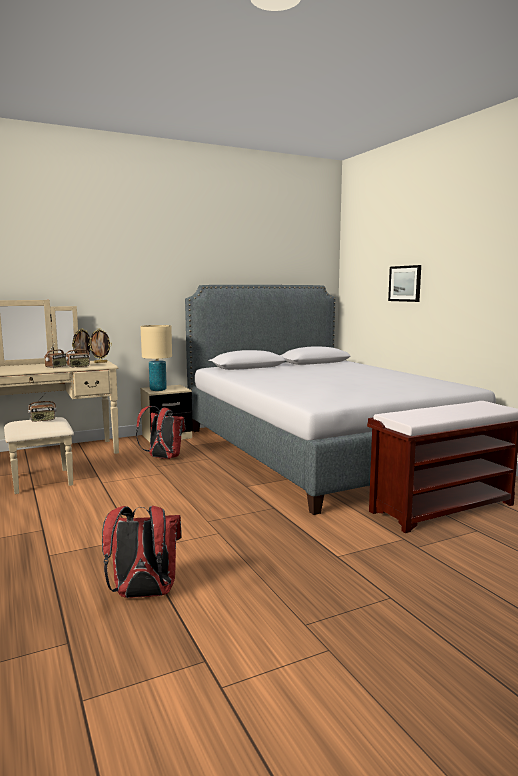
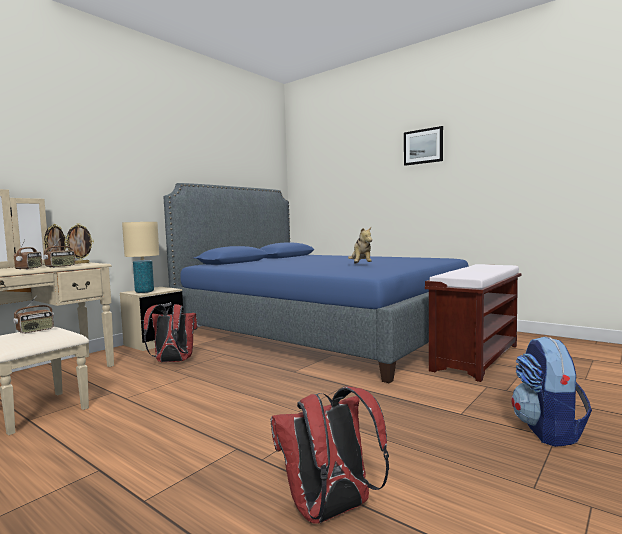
camera: 25 degrees left, 5 degrees down
(321, 450) = (320, 332): grey bed -> blue bed
(335, 390) = (361, 265): none -> plush toy
(393, 591) = (548, 431): none -> backpack
(405, 283) = (361, 183): picture -> picture (423, 146)

